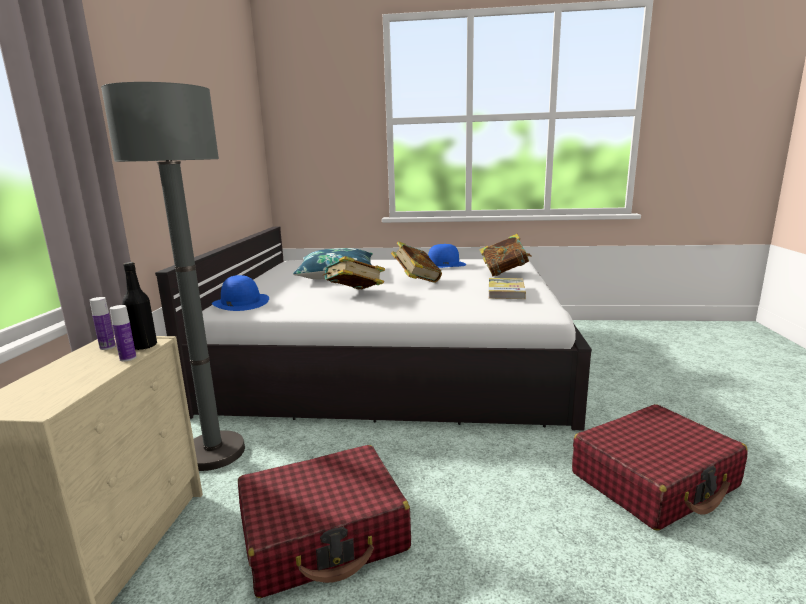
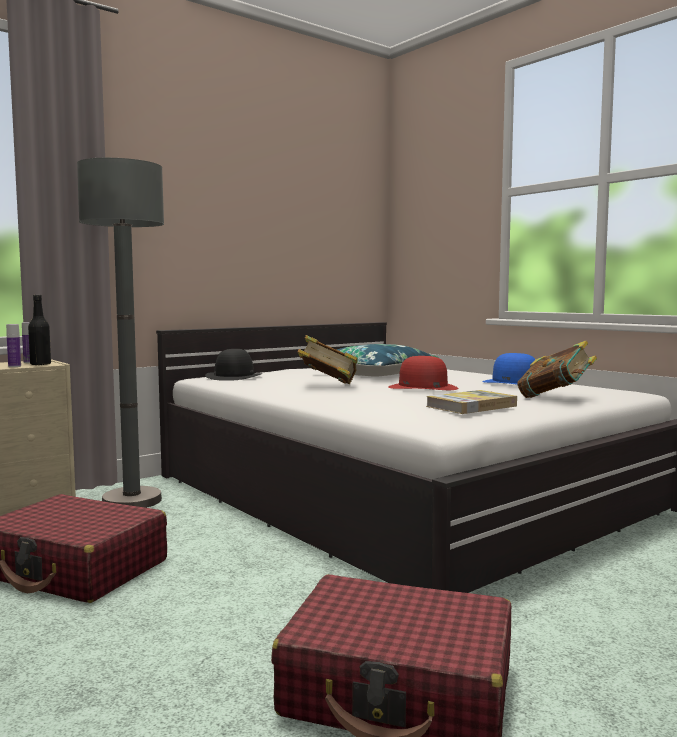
camera: 45 degrees right, 10 degrees down
(241, 302) = (234, 376): blue hat -> black hat
(416, 281) = (422, 387): book -> red hat

